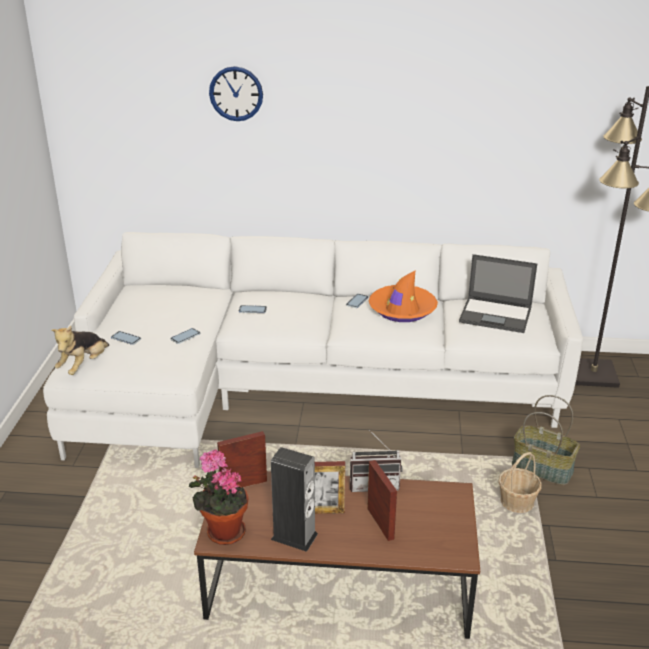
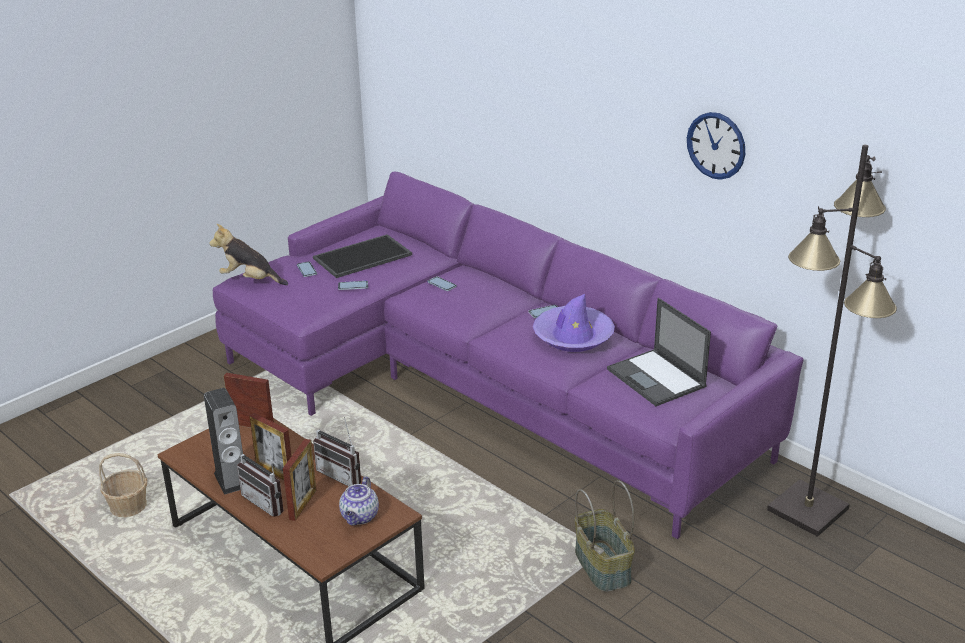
camera: 40 degrees right, 0 degrees up
(84, 365) = (250, 280): plush toy -> plush toy turned 45 degrees clockwise
(159, 312) = (362, 257): none -> tray
(222, 532) = (192, 450): potted plant -> none
(236, 94) = (498, 51): wall clock -> wall clock (716, 145)
(302, 386) = (485, 387): white sofa -> purple sofa
(350, 536) = (268, 501): none -> radio
(402, 310) = (573, 336): orange hat -> purple hat
(435, 509) = (360, 517): none -> teapot
(517, 502) = (532, 581): basket -> basket (129, 507)

